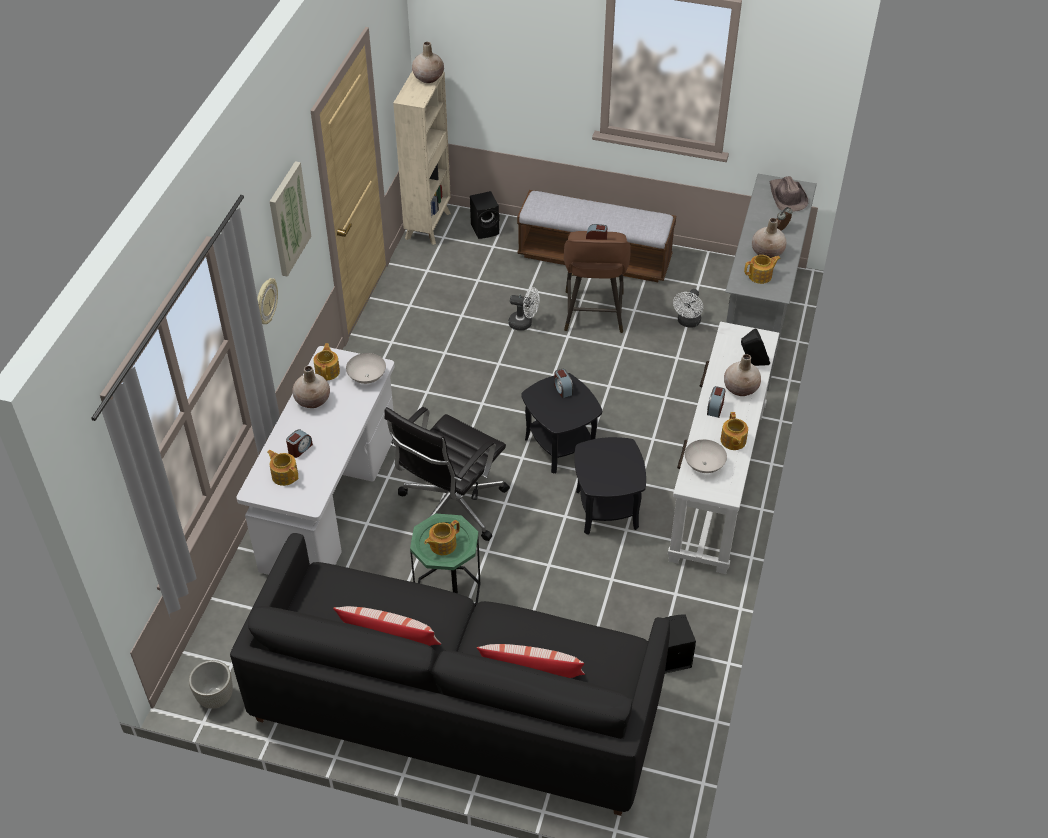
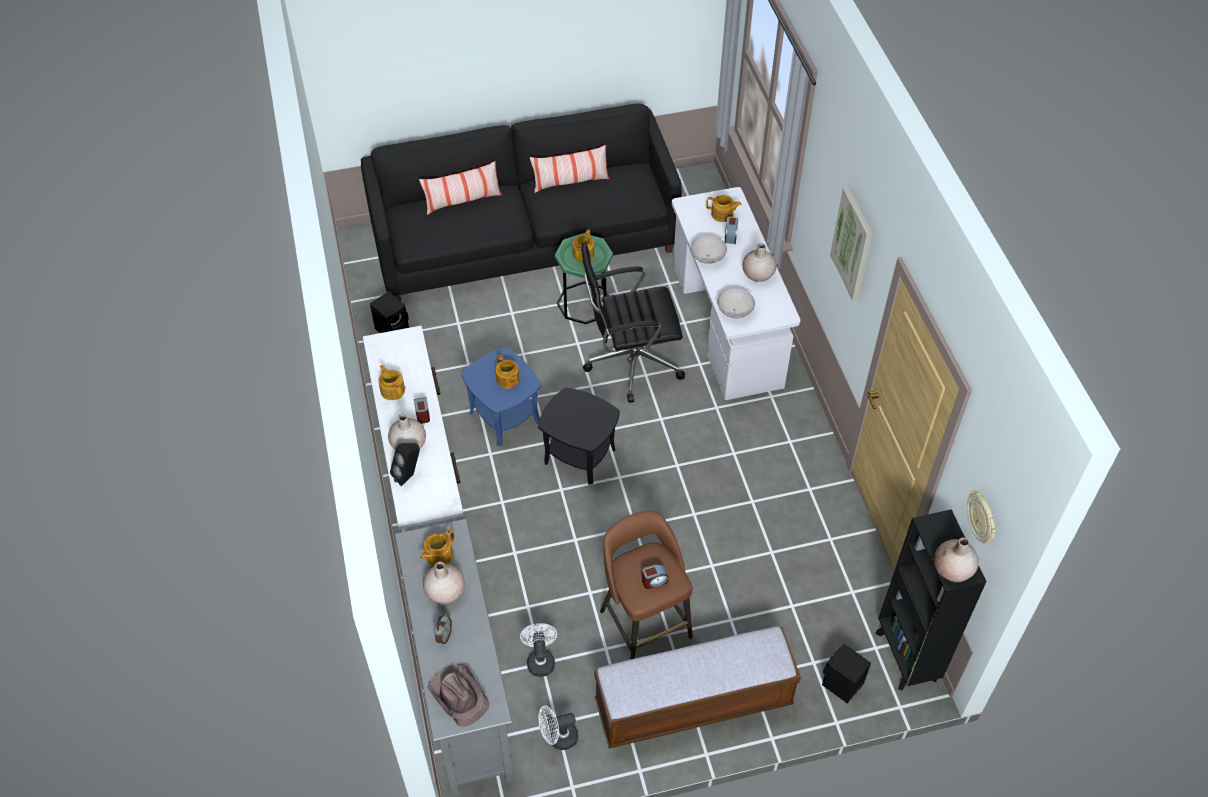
camera: 150 degrees right, 5 degrees up
(215, 698) = (681, 180): grey planter -> none
(265, 302) = (821, 224): wall clock -> wall clock (982, 518)
(328, 371) = (770, 302): teapot -> teapot (507, 380)
(428, 225) = (906, 657): beige bookcase -> black bookcase
(450, 508) = (630, 362): black office chair -> black office chair turned 105 degrees counterclockwise
(524, 323) = (704, 573): white fan -> white fan (558, 738)
(563, 389) = (585, 430): alarm clock -> none
(607, 510) = (504, 417): black side table -> blue side table
(704, 465) = (407, 358): white bowl -> white bowl (707, 258)

